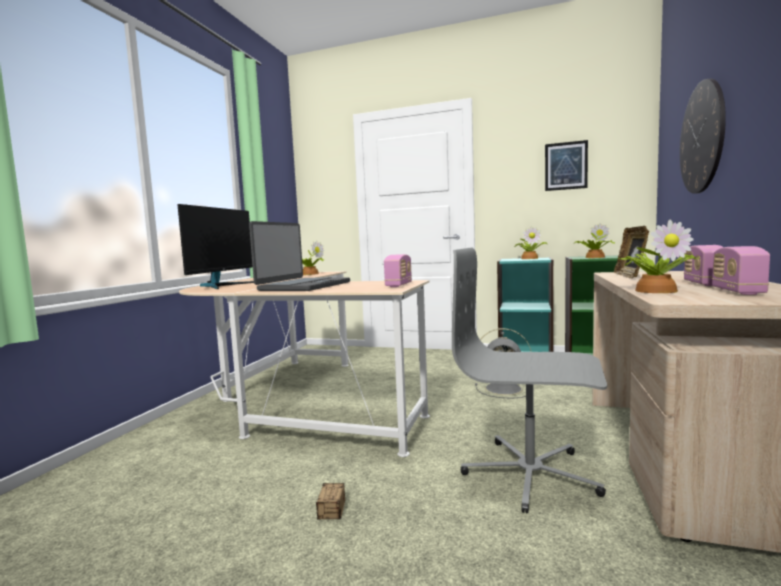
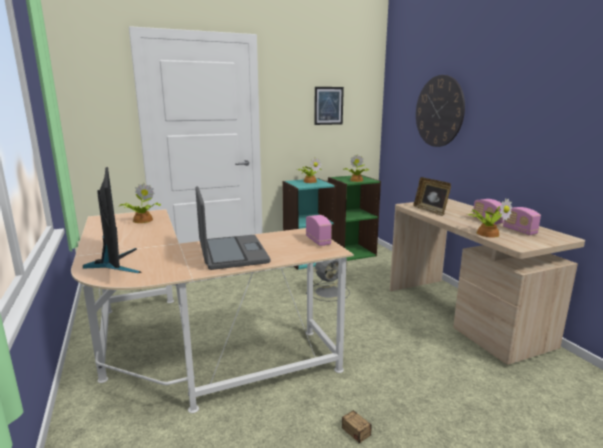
camera: 40 degrees left, 10 degrees up
(530, 474) = (419, 353): grey office chair -> none

